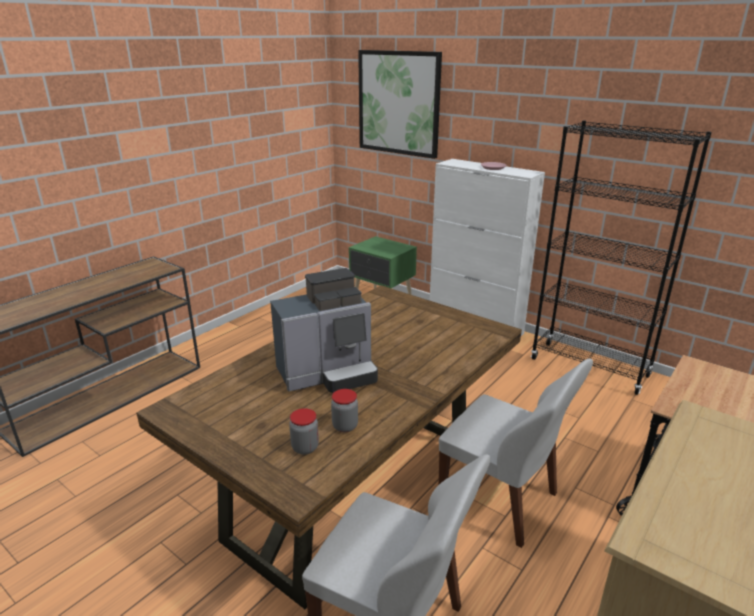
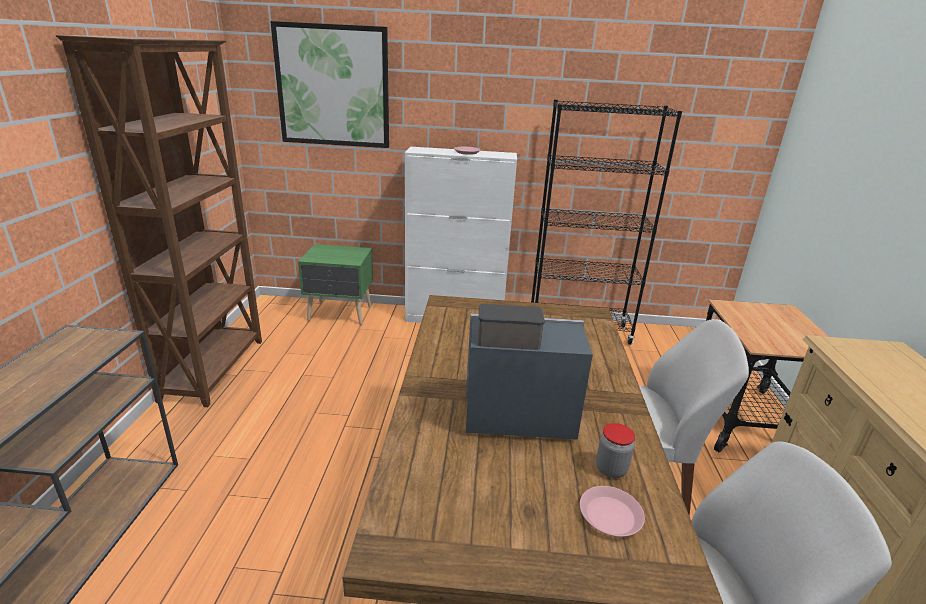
camera: 35 degrees left, 0 degrees up
(266, 317) = (216, 369): none -> brown bookcase
(305, 447) = (610, 515): jar -> pink plate
(328, 374) = (513, 414): coffee machine -> coffee machine turned 120 degrees counterclockwise

